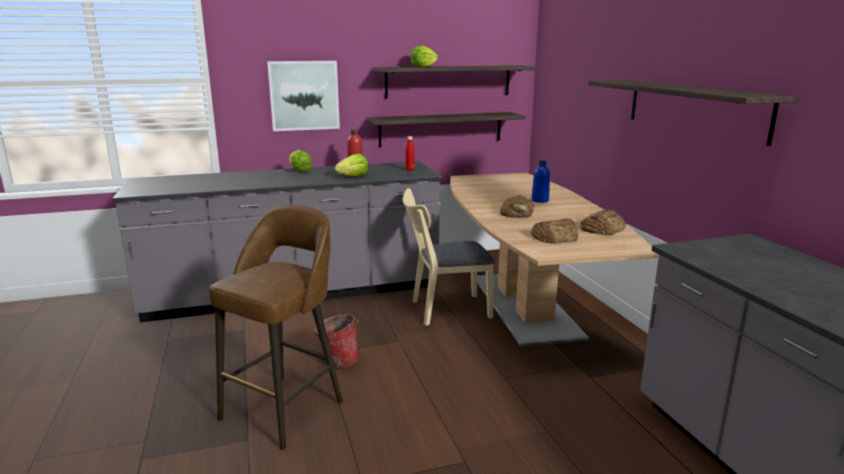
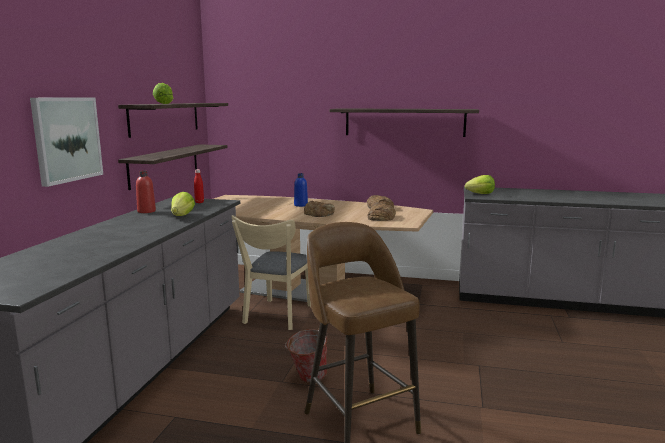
camera: 60 degrees left, 5 degrees down
(299, 170) = (109, 226): lettuce -> lettuce (480, 194)

